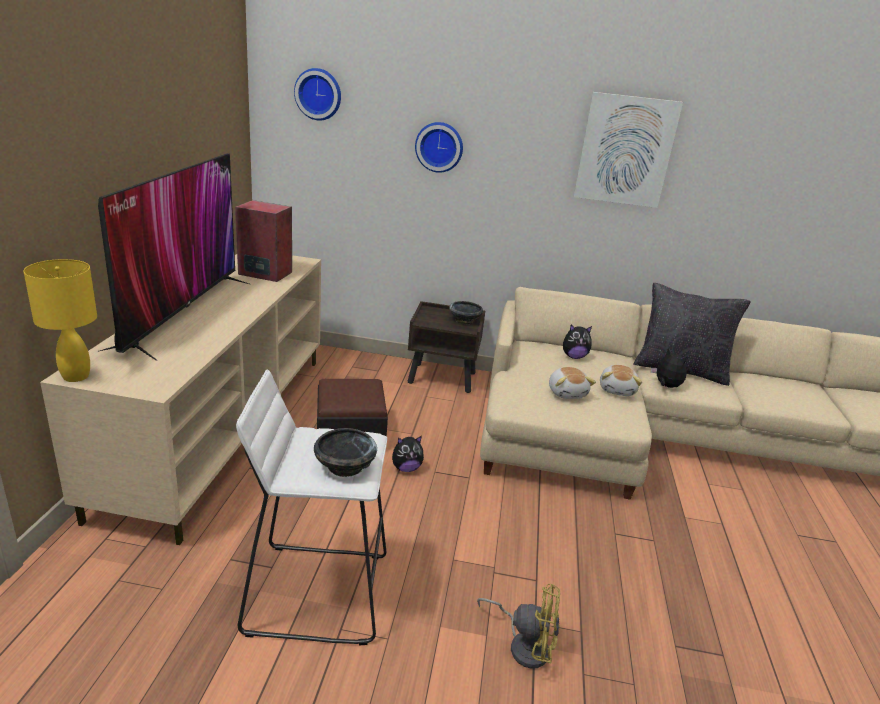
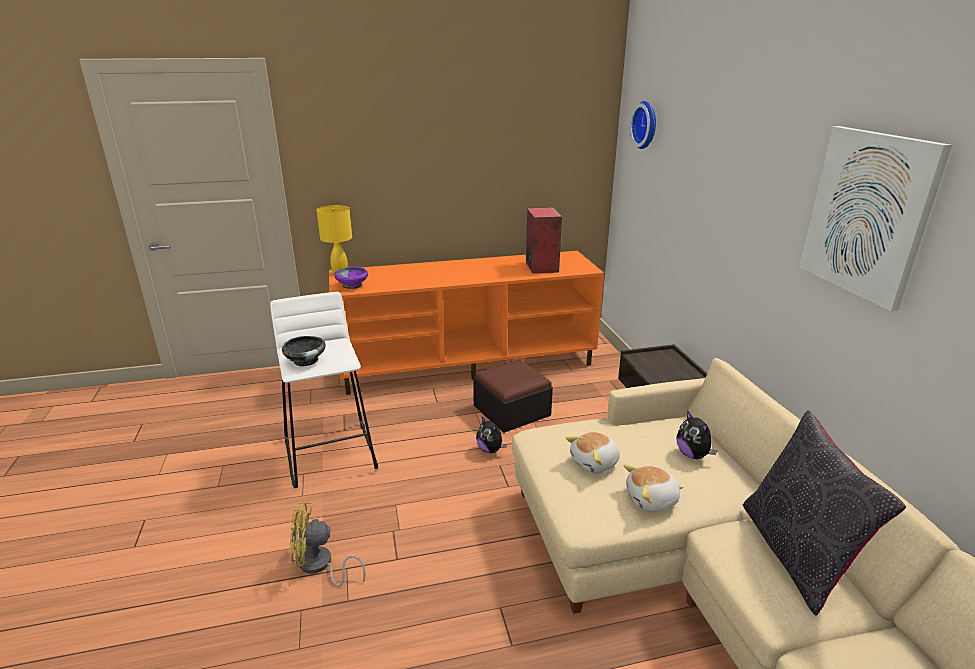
camera: 70 degrees right, 0 degrees up
(148, 378) = (352, 285): none -> purple bowl
(182, 312) = (443, 268): television -> none
(222, 426) = (467, 363): beige tv stand -> orange tv stand
(439, 147) = (706, 183): wall clock -> none
(464, 320) = (674, 375): black bowl -> none
(524, 645) = (320, 566): yellow fan -> yellow fan turned 90 degrees clockwise
(666, 386) = (722, 544): plush toy -> none

